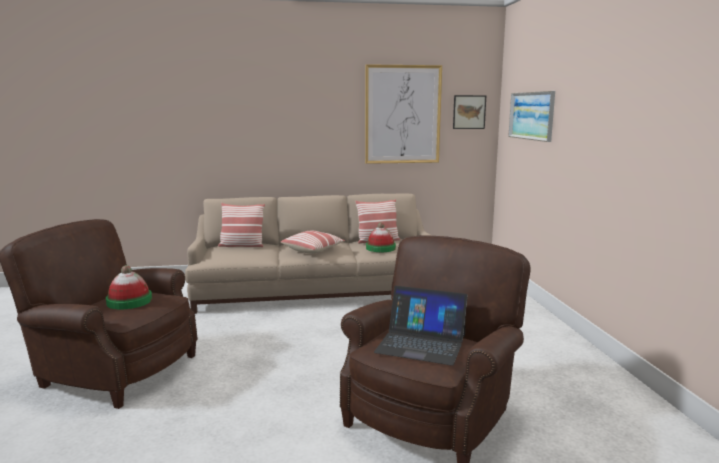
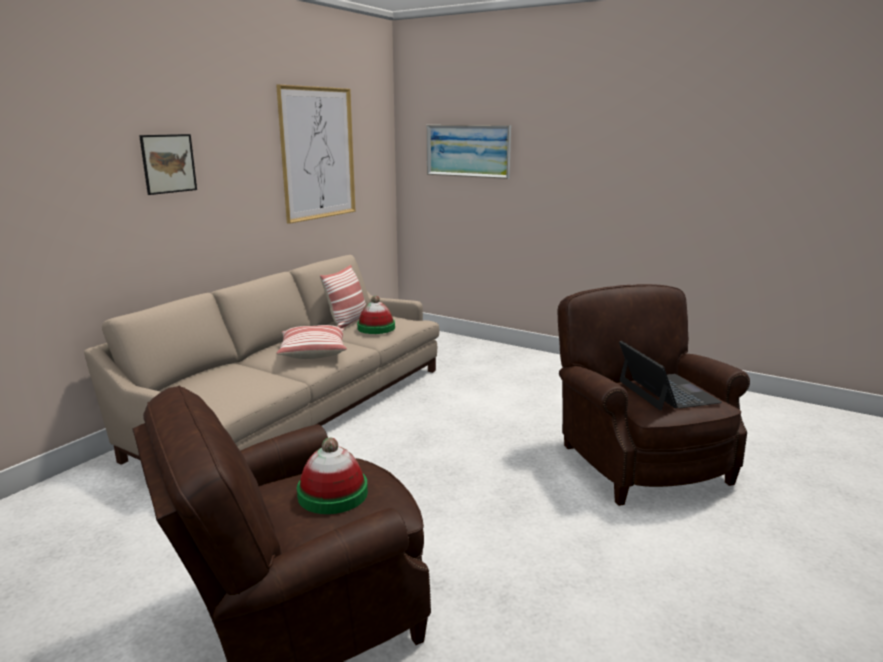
camera: 50 degrees left, 5 degrees up
(242, 245) = (206, 377): pillow -> none
(421, 343) = (666, 391): laptop -> laptop turned 75 degrees counterclockwise
(469, 112) = (373, 147): picture -> picture (168, 163)

